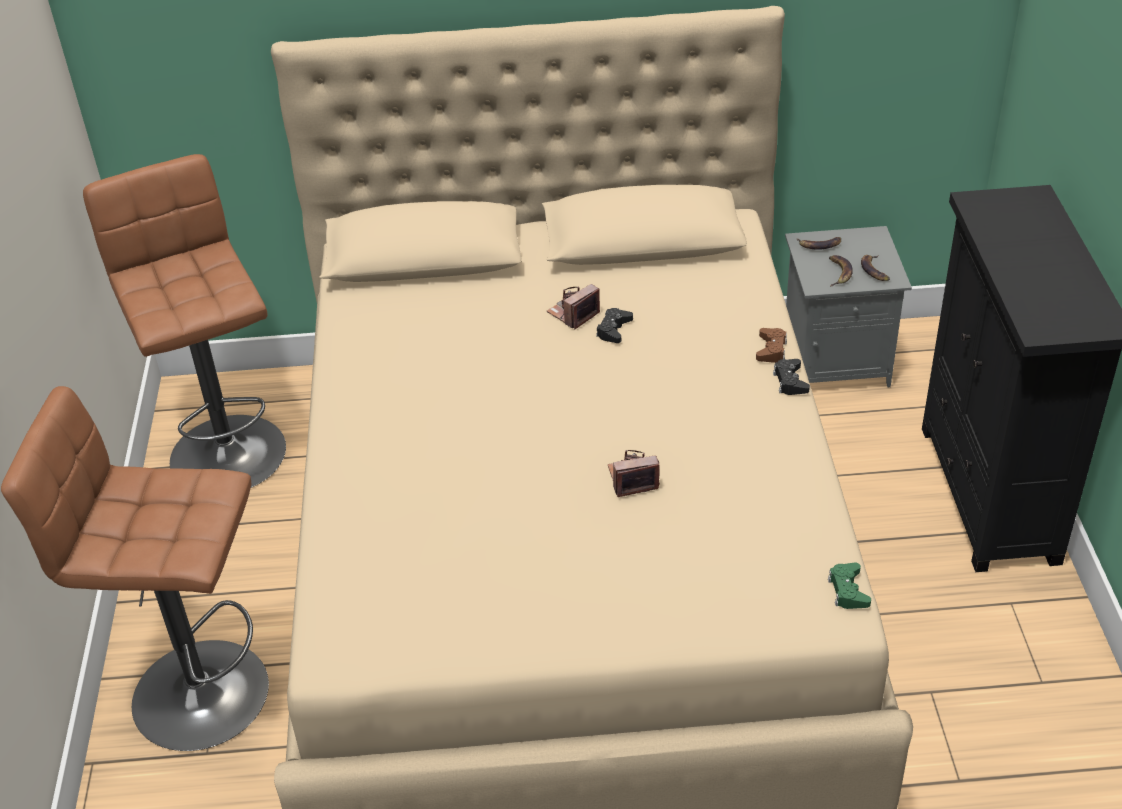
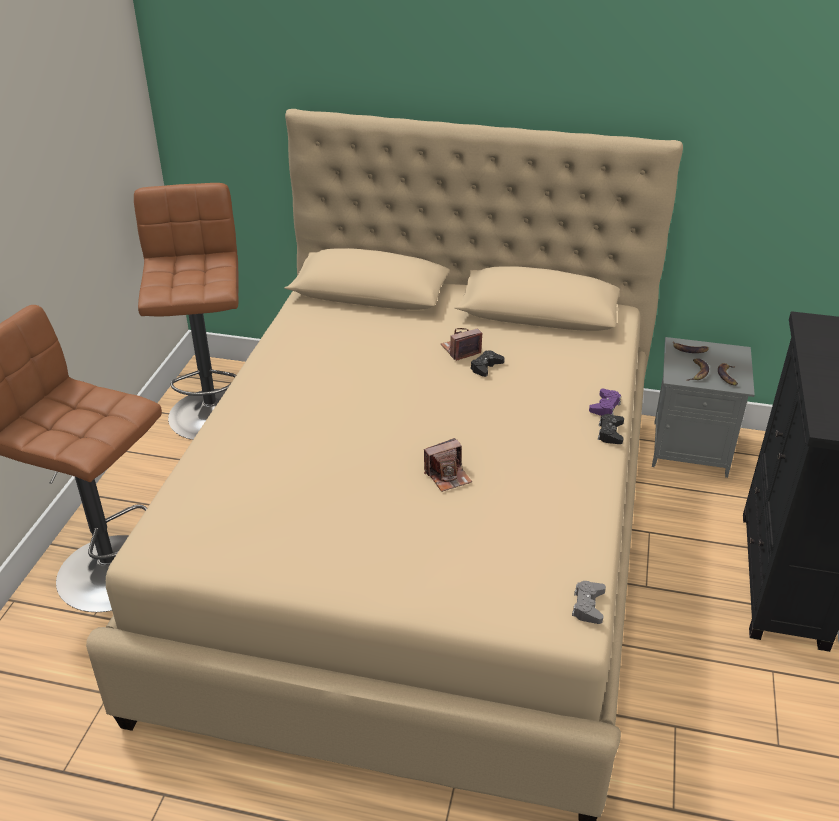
camera: 15 degrees right, 5 degrees down
(632, 479) = (448, 476): camera -> camera turned 150 degrees clockwise
(771, 350) = (605, 407): brown game controller -> purple game controller
(848, 590) = (588, 606): green game controller -> grey game controller

